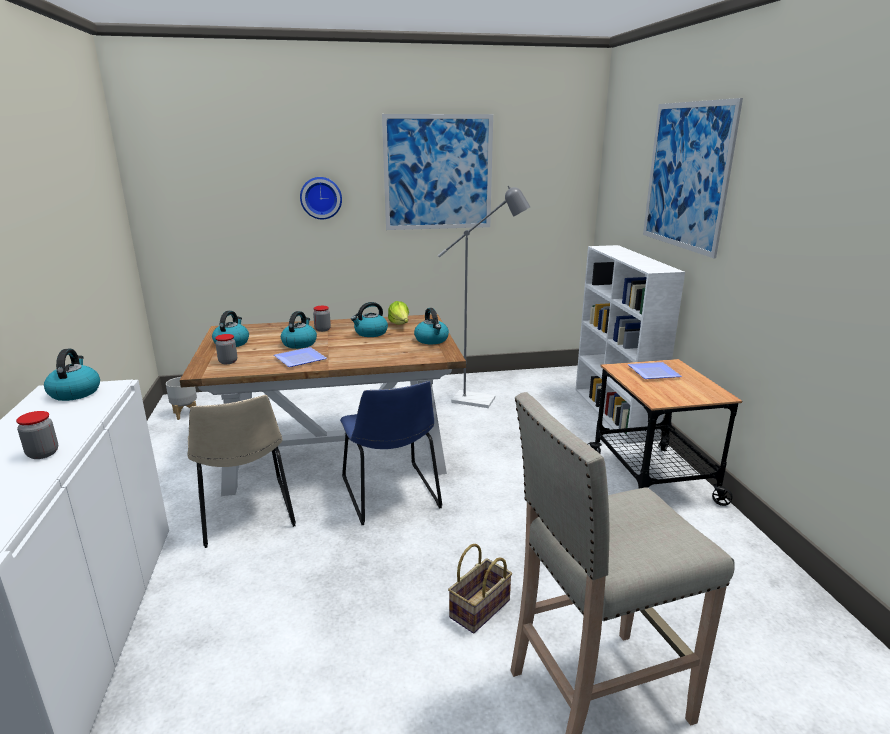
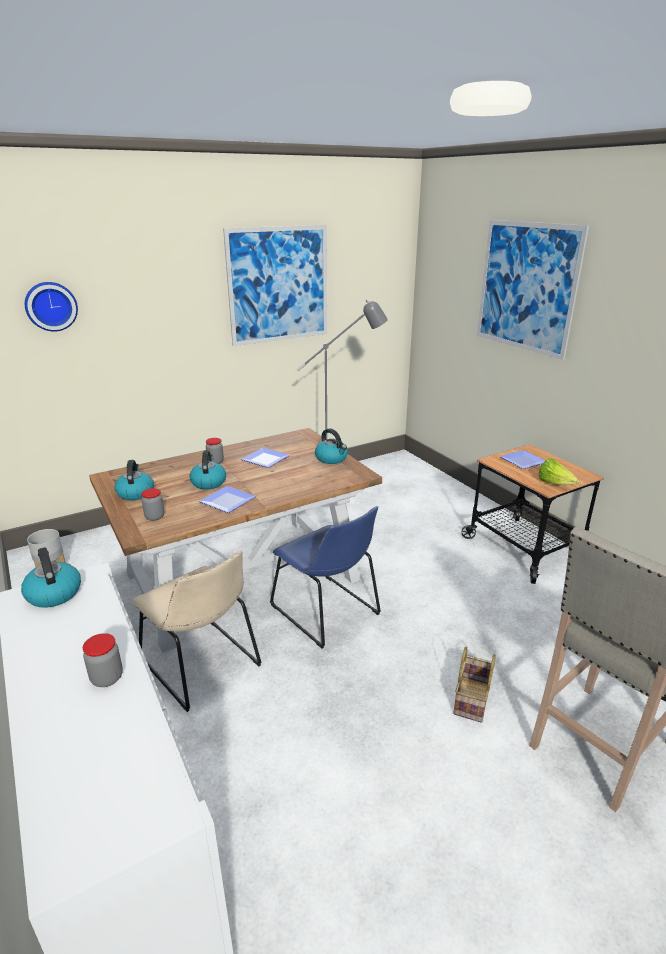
camera: 20 degrees left, 5 degrees up
(321, 198) = (166, 319): wall clock -> wall clock (51, 306)
(370, 333) = (267, 459): kettle -> plate
(400, 325) = (286, 445): lettuce -> lettuce (554, 483)
(614, 413) = (459, 492): white bookcase -> none

